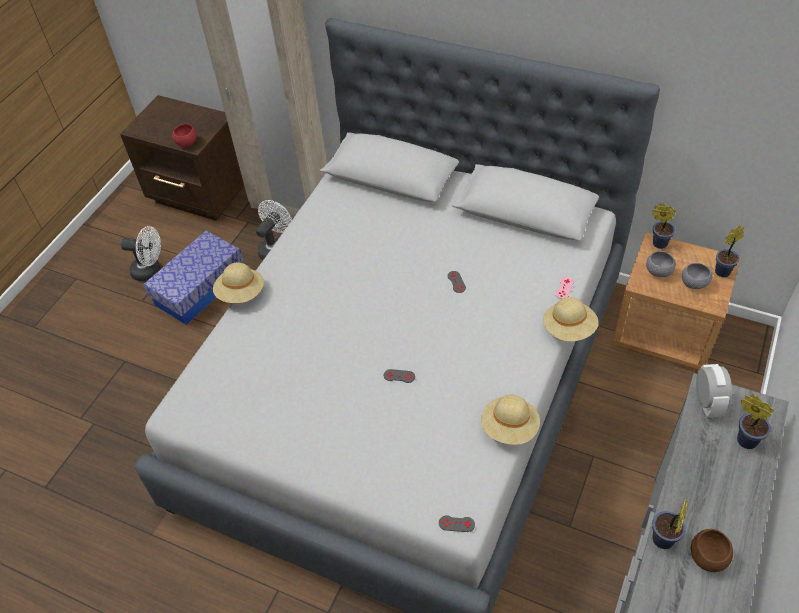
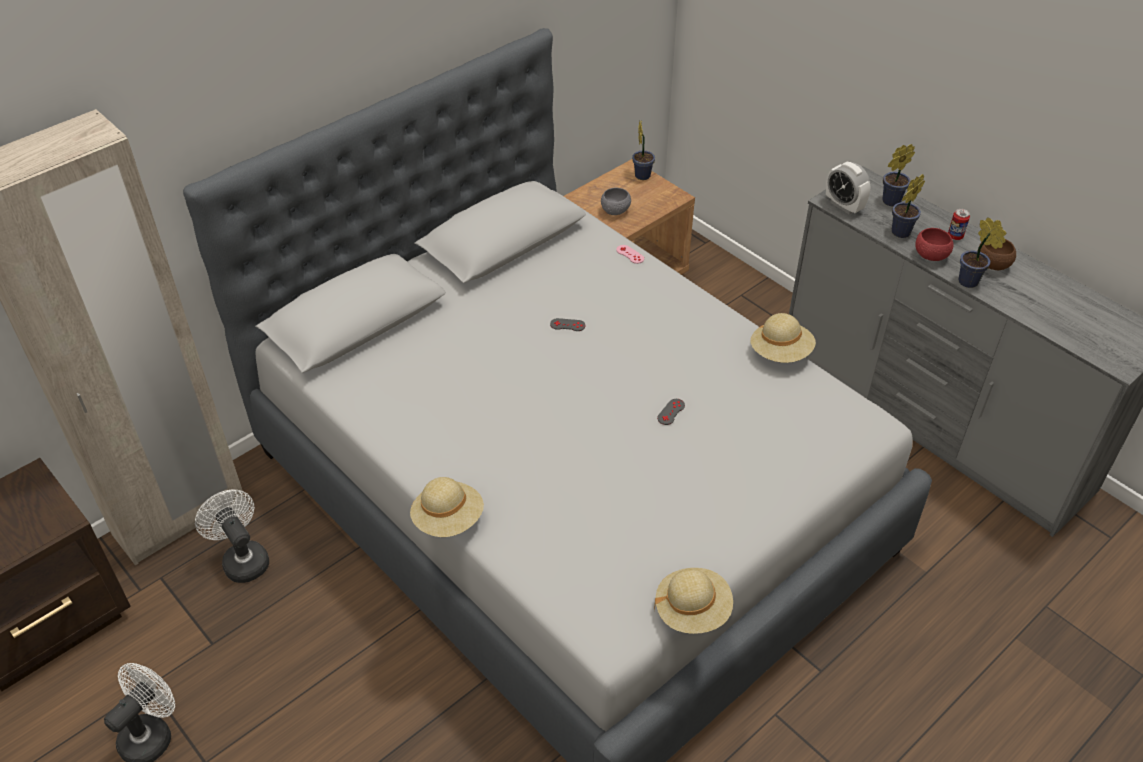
camera: 70 degrees left, 5 degrees down
(187, 143) = (49, 529): red bowl -> red bowl (931, 256)
(200, 288) = (242, 674): storage box -> none
(456, 523) = (874, 428): grey game controller -> none
(569, 329) = (684, 270): beige hat -> beige hat (692, 610)
(657, 243) = (579, 196): potted plant -> potted plant (899, 233)
(694, 283) = (644, 197): grey bowl -> none
(706, 403) = (844, 206): alarm clock -> alarm clock turned 150 degrees counterclockwise
(731, 511) = (955, 236): none -> can

